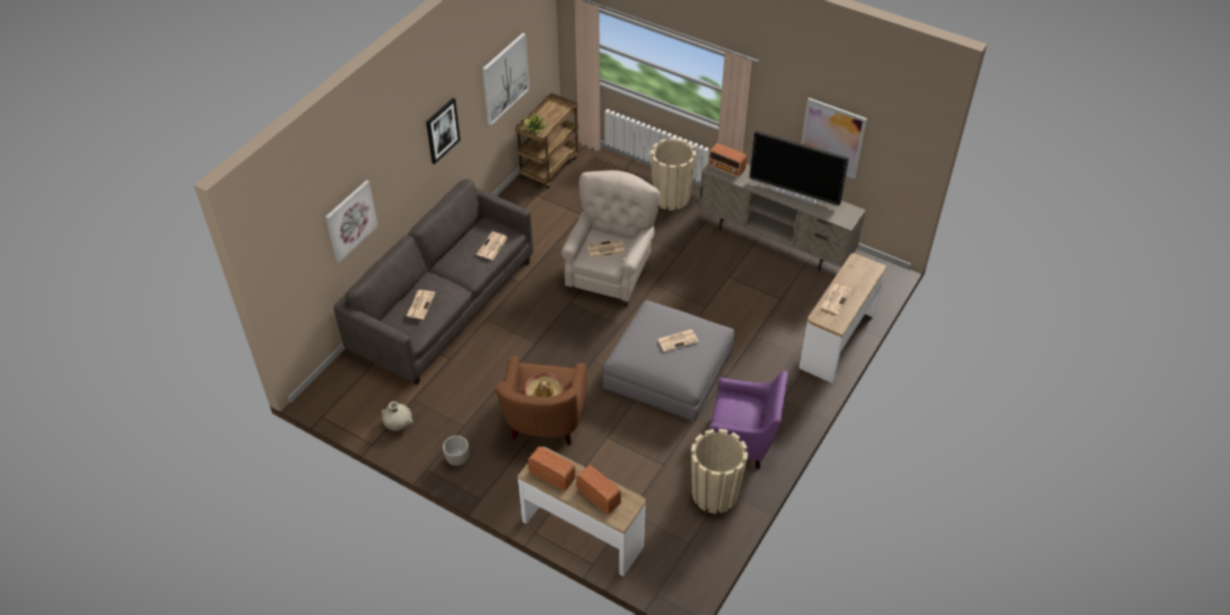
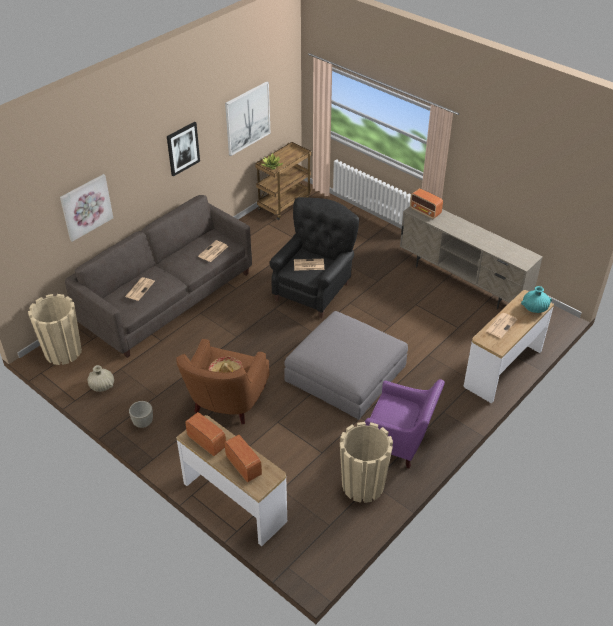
camera: 10 degrees right, 5 degrees down
(610, 274) = (314, 290): beige armchair -> black armchair
(671, 197) = (380, 237): beige planter -> beige planter (63, 352)
(678, 340) = (354, 345): newspaper -> none
(794, 193) = (481, 236): television -> none
(832, 138) = (518, 189): picture -> none
(867, 274) = (534, 308): none -> turquoise vase

